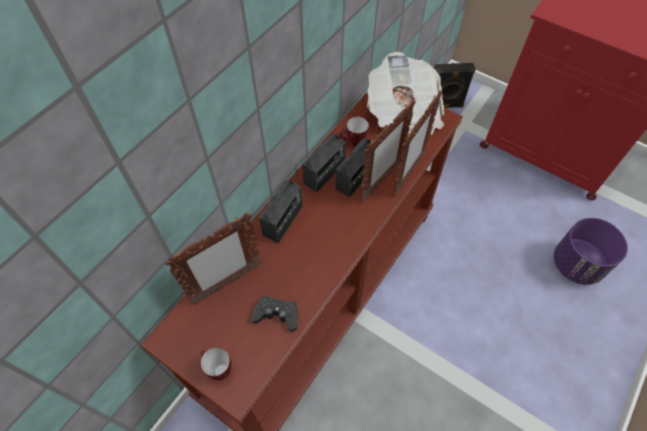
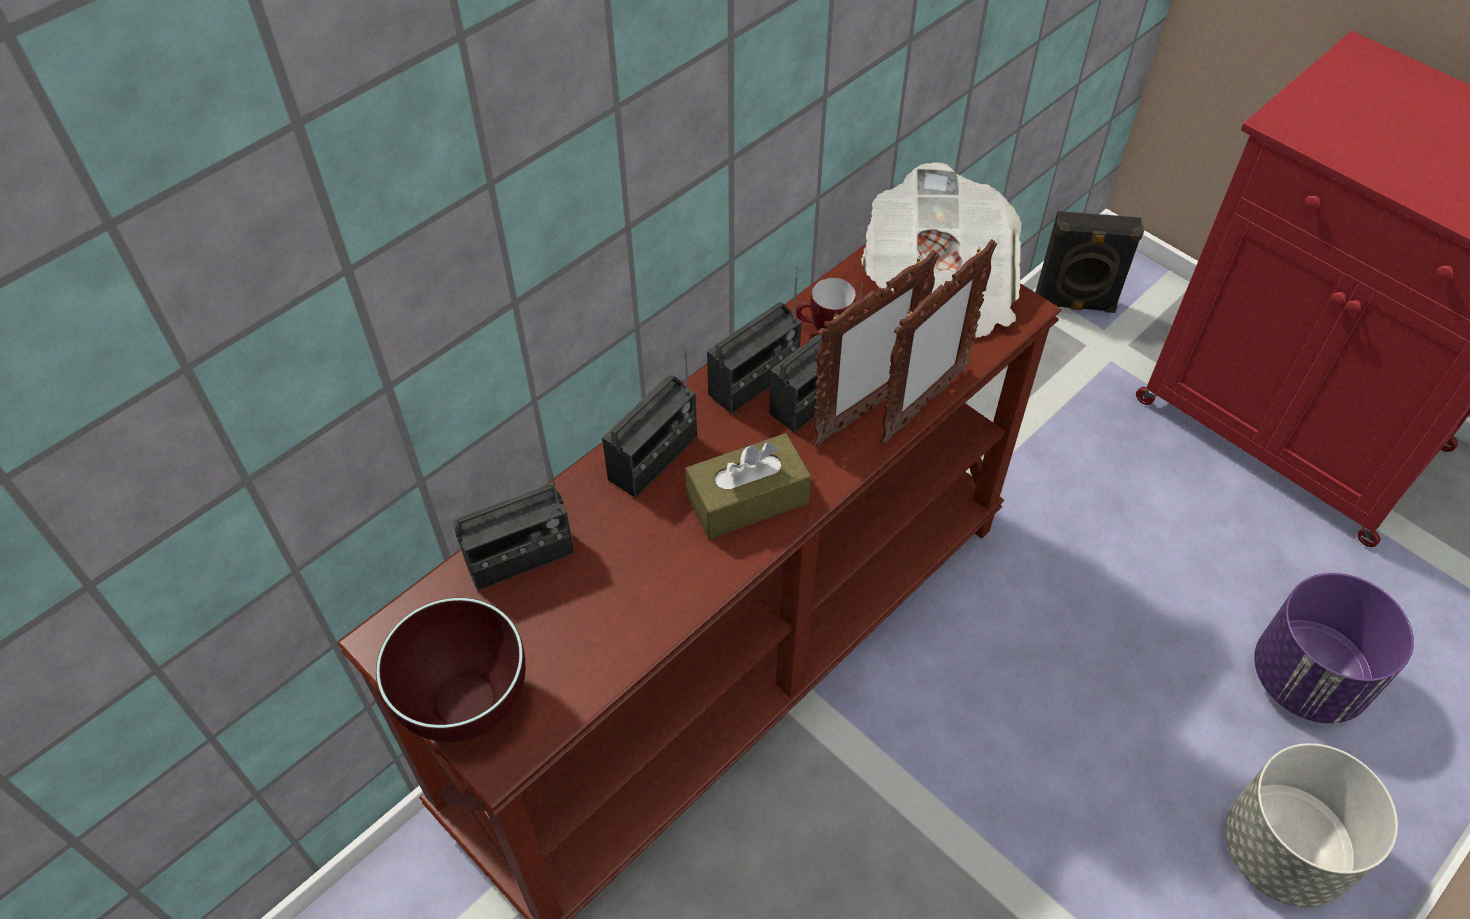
camera: 10 degrees right, 5 degrees down
(217, 369) = (471, 707): mug -> brown bowl
(226, 284) = (520, 557): picture frame -> radio
(277, 315) = (605, 628): black game controller -> none
(334, 235) = (747, 499): none -> brown tissue box
(581, 346) = (1283, 851): none -> grey planter

